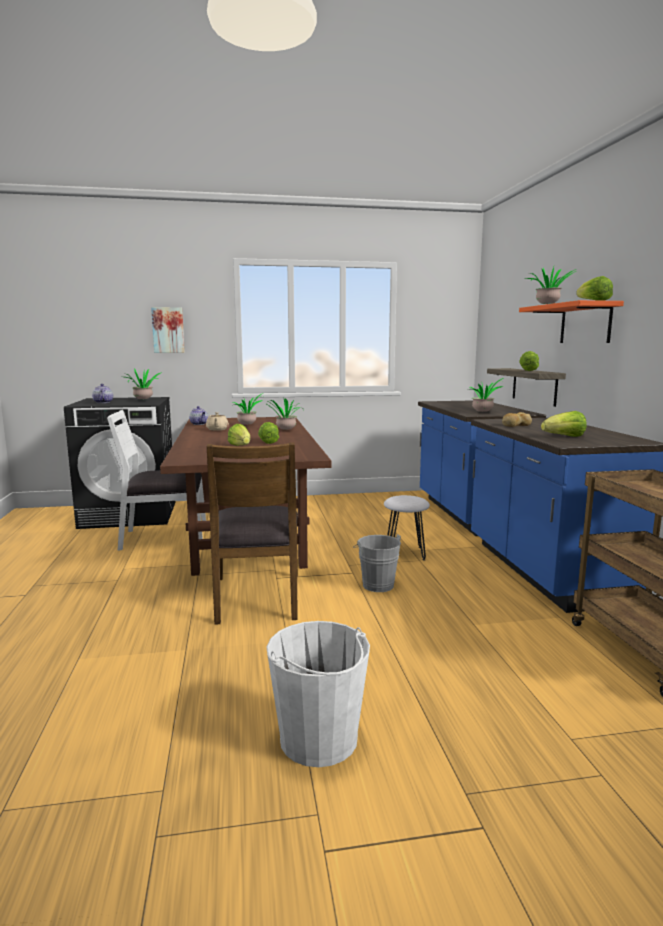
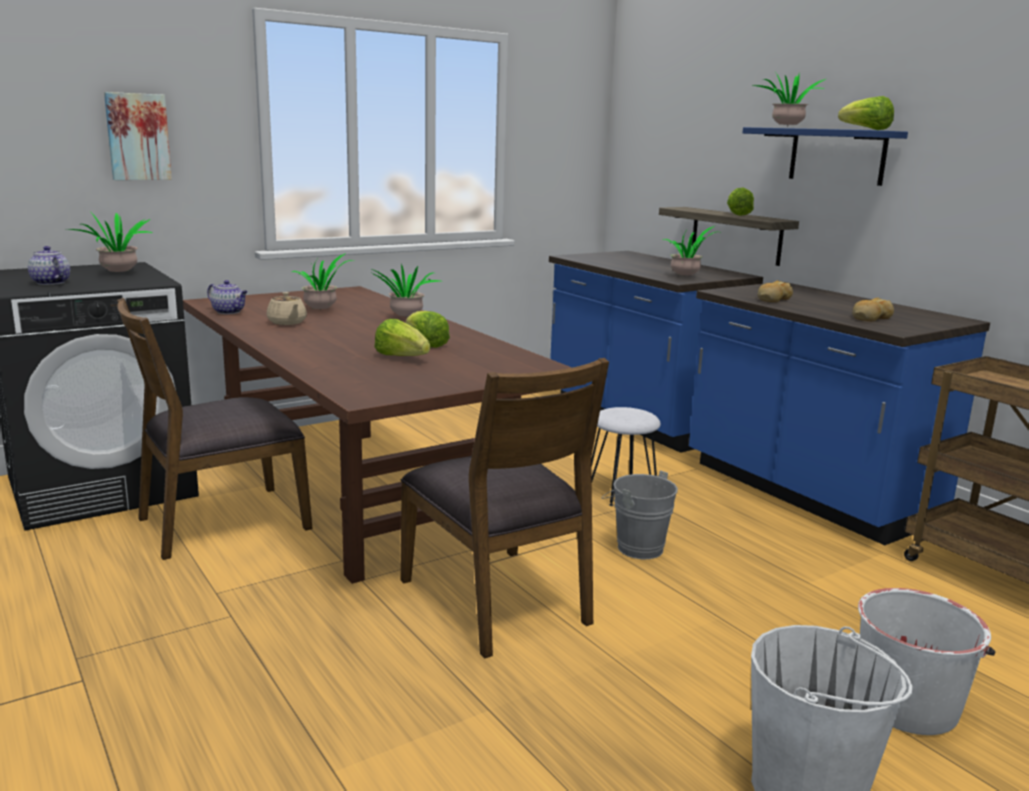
camera: 25 degrees left, 5 degrees up
(163, 537) = (222, 522): white chair -> brown chair
(454, 710) = (907, 704): none -> white bucket
(564, 437) = (871, 318): lettuce -> bread
(585, 324) = (837, 156): orange shelf -> blue shelf

